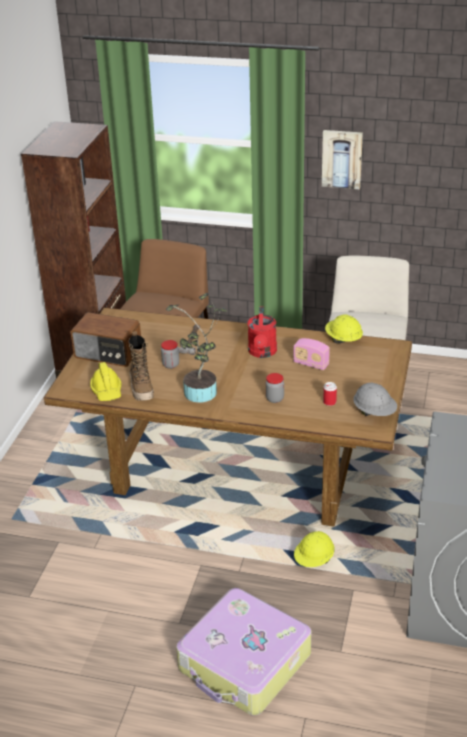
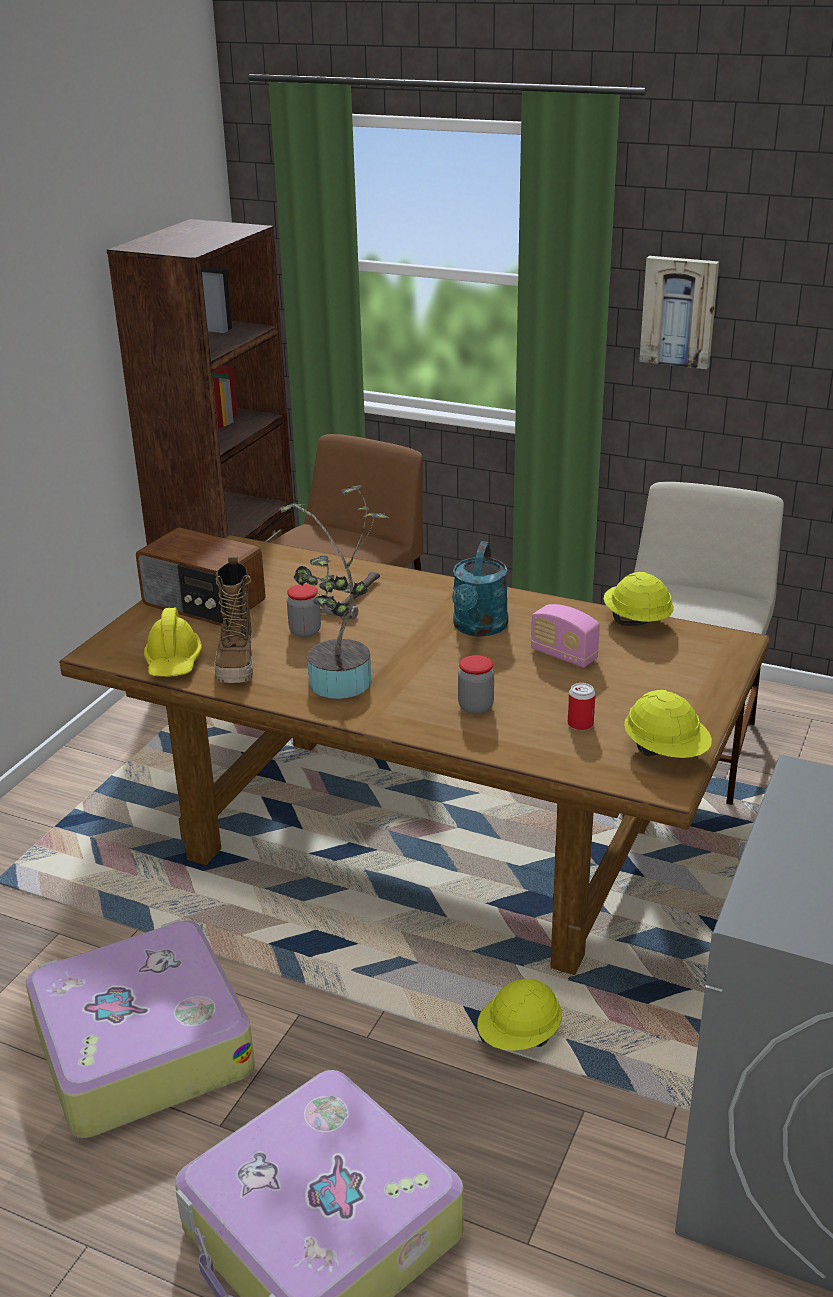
camera: 10 degrees right, 5 degrees down
(125, 592) = (140, 1046): none -> suitcase
(262, 353) = (478, 628): red watering can -> turquoise watering can
(374, 412) = (666, 752): grey hard hat -> yellow hard hat

